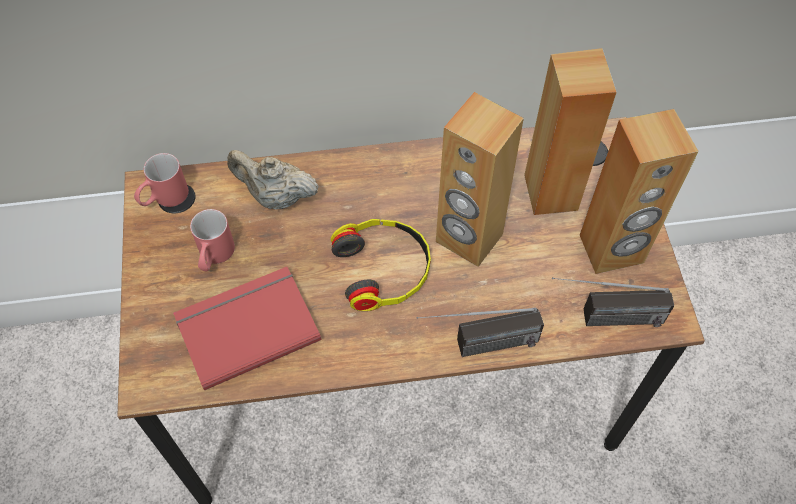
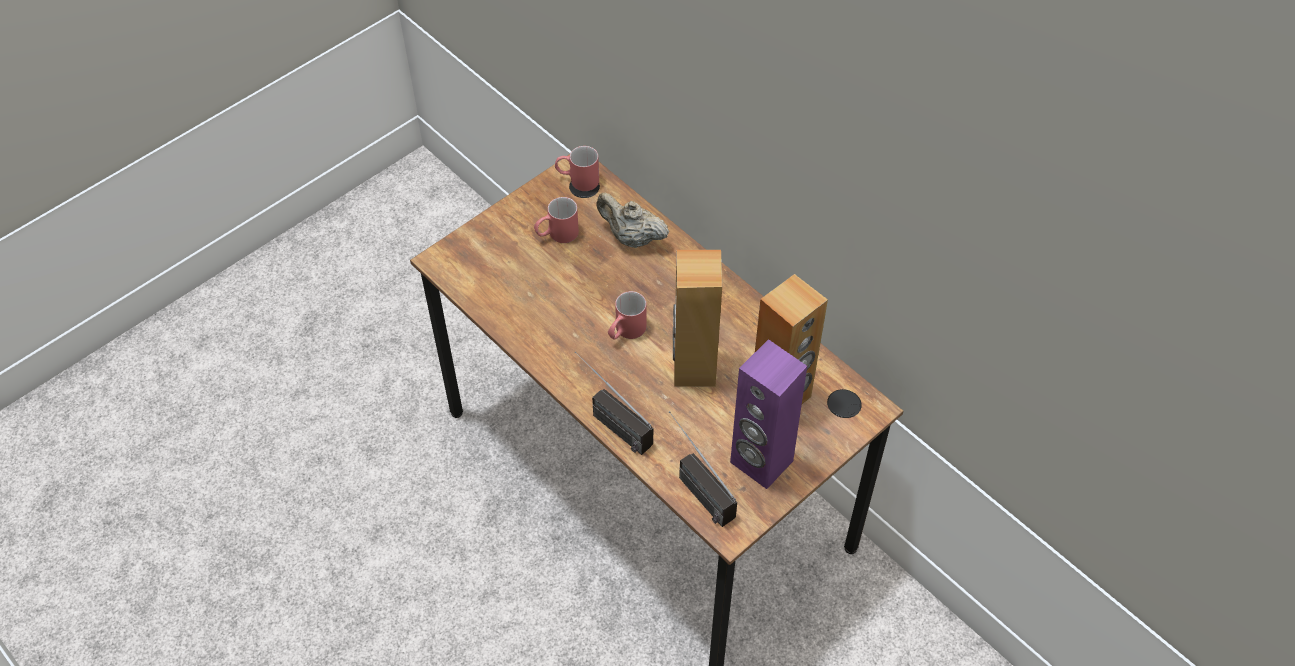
camera: 55 degrees right, 5 degrees down
(246, 326) = (520, 283): red book -> none
(276, 196) = (631, 237): beige teapot -> beige teapot turned 45 degrees counterclockwise
(383, 269) = (625, 332): headphones -> red mug
(611, 250) = (761, 462): brown speaker -> purple speaker

